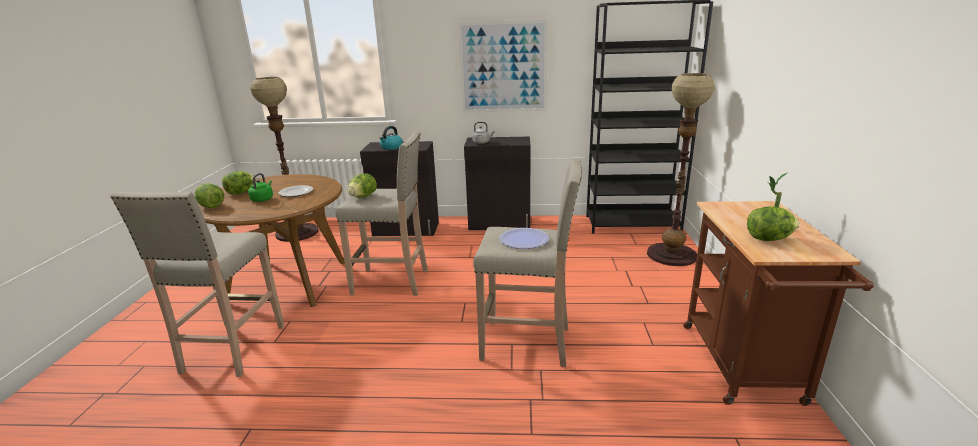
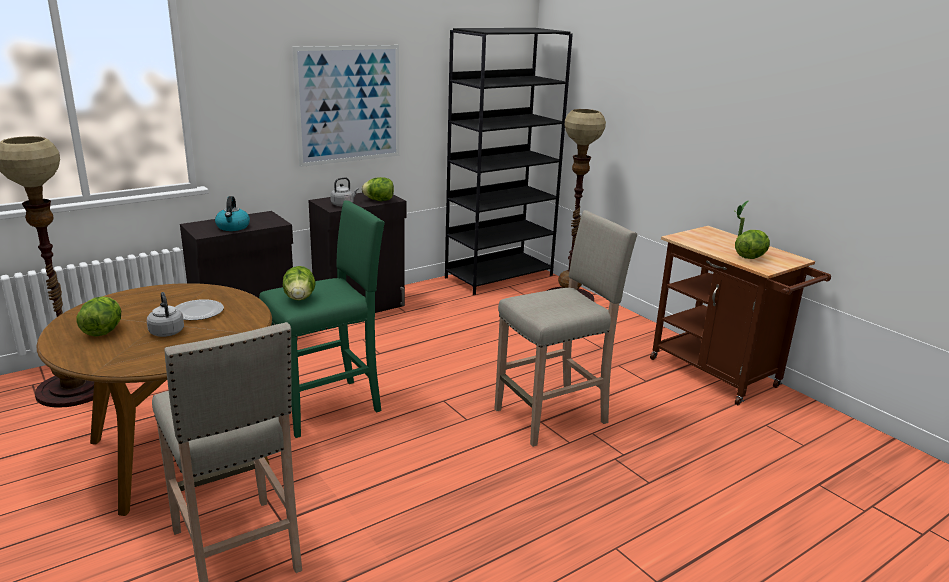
camera: 40 degrees left, 0 degrees up
(211, 206) = (101, 359): lettuce -> lettuce (379, 200)
(263, 199) = (166, 331): green kettle -> grey kettle
(392, 282) = (328, 406): beige stool -> green stool
(524, 240) = (560, 303): plate -> none

